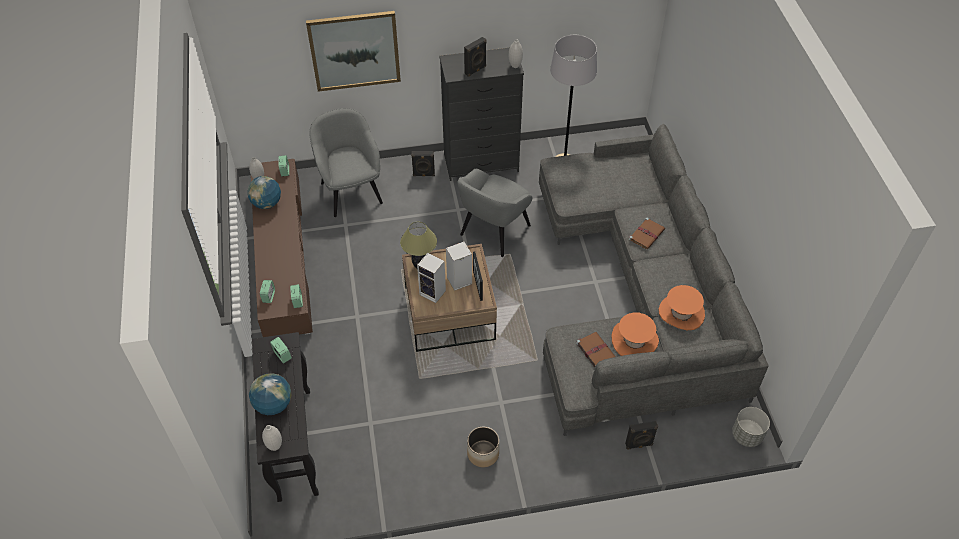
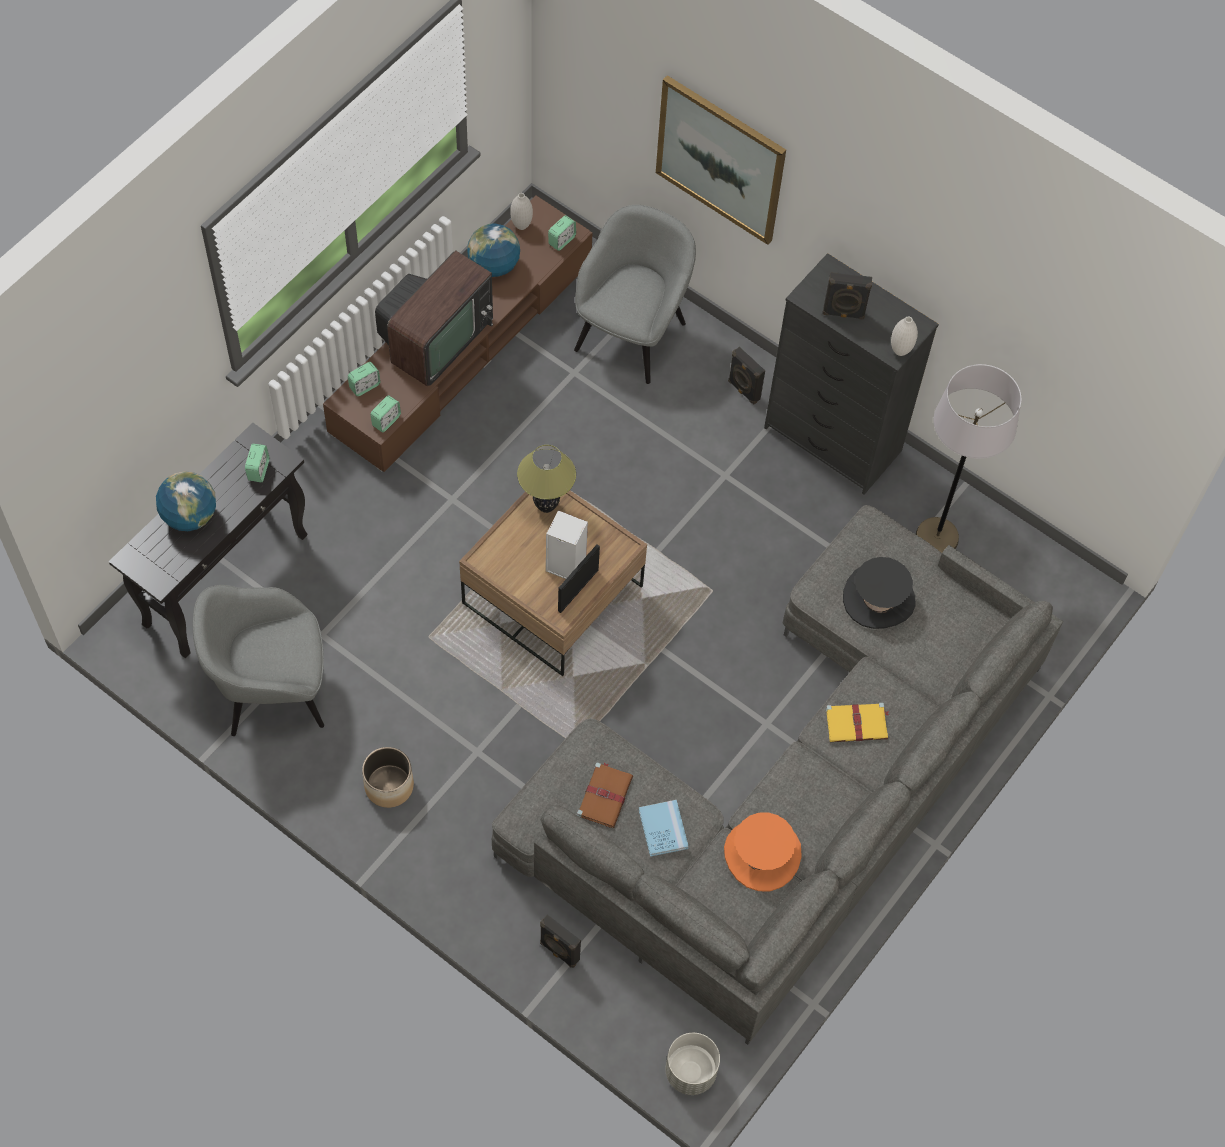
camera: 45 degrees right, 10 degrees up
(275, 446) = (141, 561): white vase -> none
(277, 251) = (436, 339): none -> television
(433, 293) = (521, 551): speaker -> none
(494, 231) = (731, 544): grey armchair -> grey armchair (271, 690)
(592, 185) = (879, 599): none -> black hat
(634, 340) = (663, 829): orange hat -> blue book
(647, 234) = (857, 724): brown book -> yellow book

